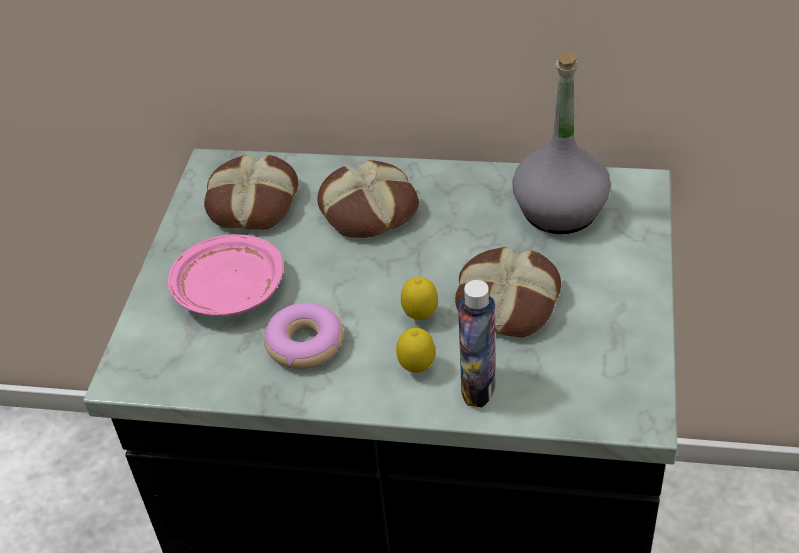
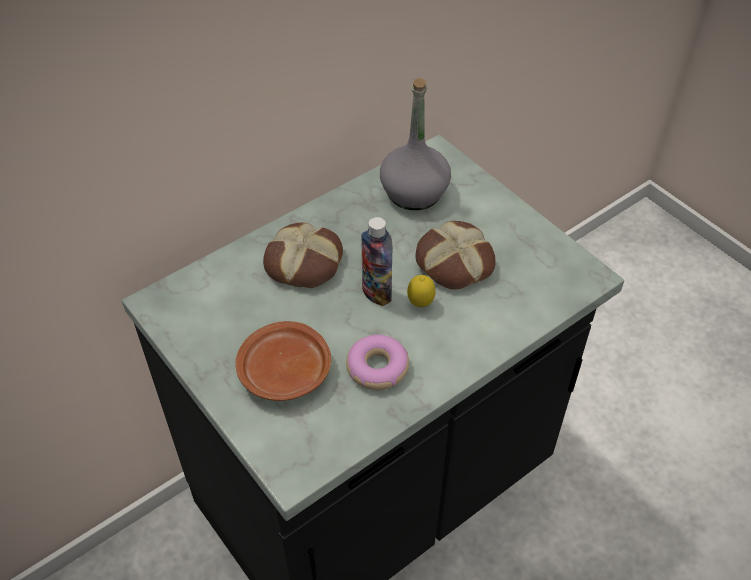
camera: 50 degrees left, 5 degrees up
(228, 291) = (284, 372): pink plate -> brown plate
(251, 203) = (219, 308): bread -> none
(417, 369) = (457, 334): lemon -> none
(478, 387) = (501, 319): bottle -> bottle (376, 293)

